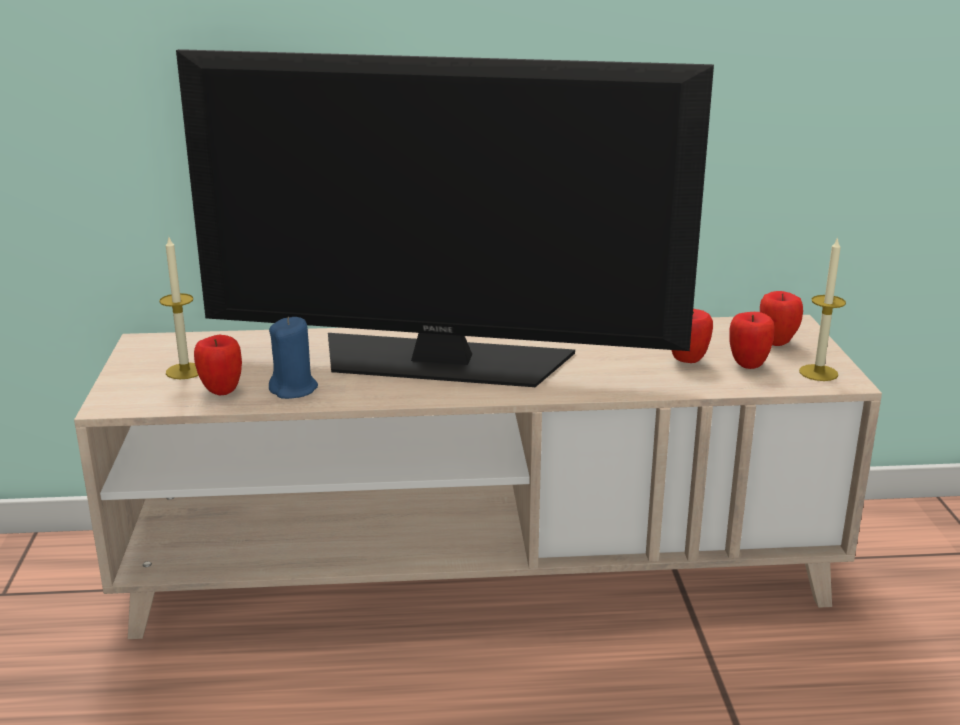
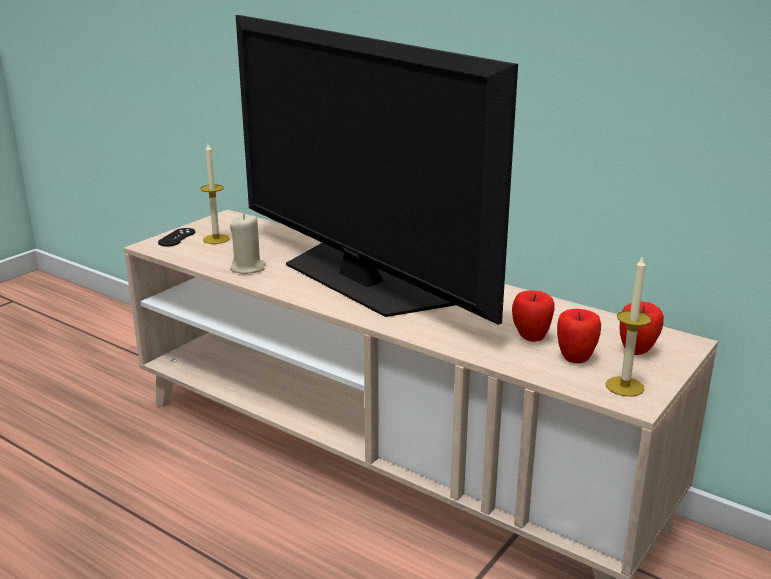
camera: 40 degrees right, 0 degrees up
(127, 385) = (177, 237): none -> black game controller
(221, 390) = (212, 256): apple -> none
(294, 389) = (248, 268): blue candle -> beige candle

